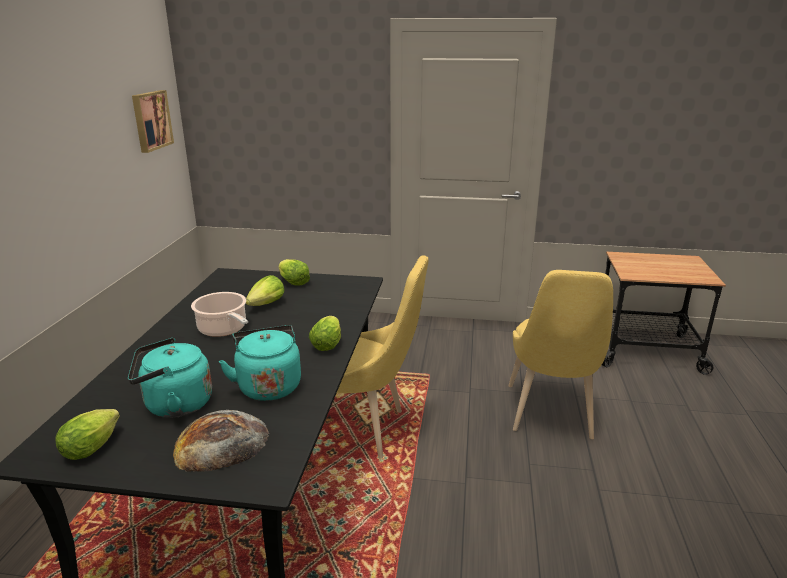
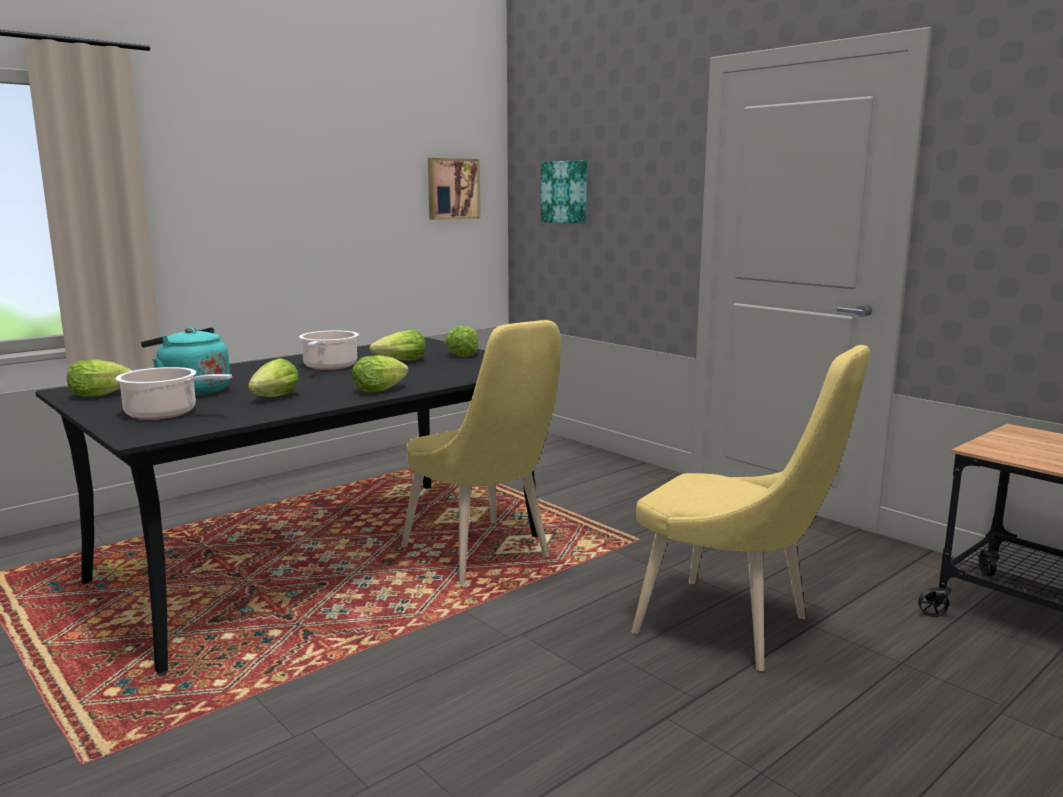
camera: 40 degrees right, 10 degrees down
(221, 443) = (165, 413): bread -> cooking pot
(251, 116) = (565, 192): none -> picture
(268, 385) = (273, 398): turquoise kettle -> lettuce
(550, 416) = (733, 628): yellow chair -> yellow chair turned 105 degrees counterclockwise

